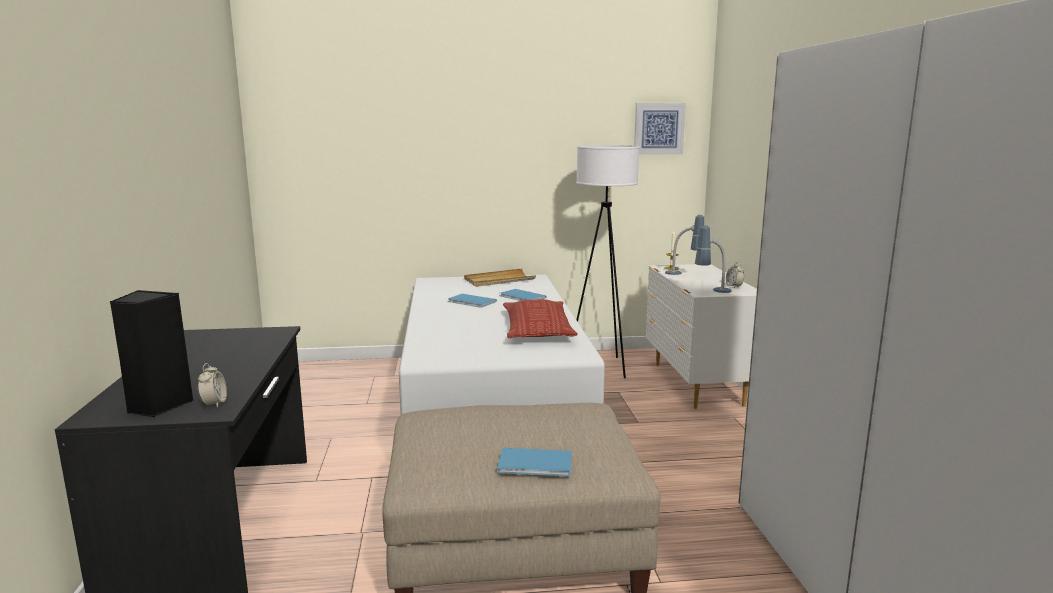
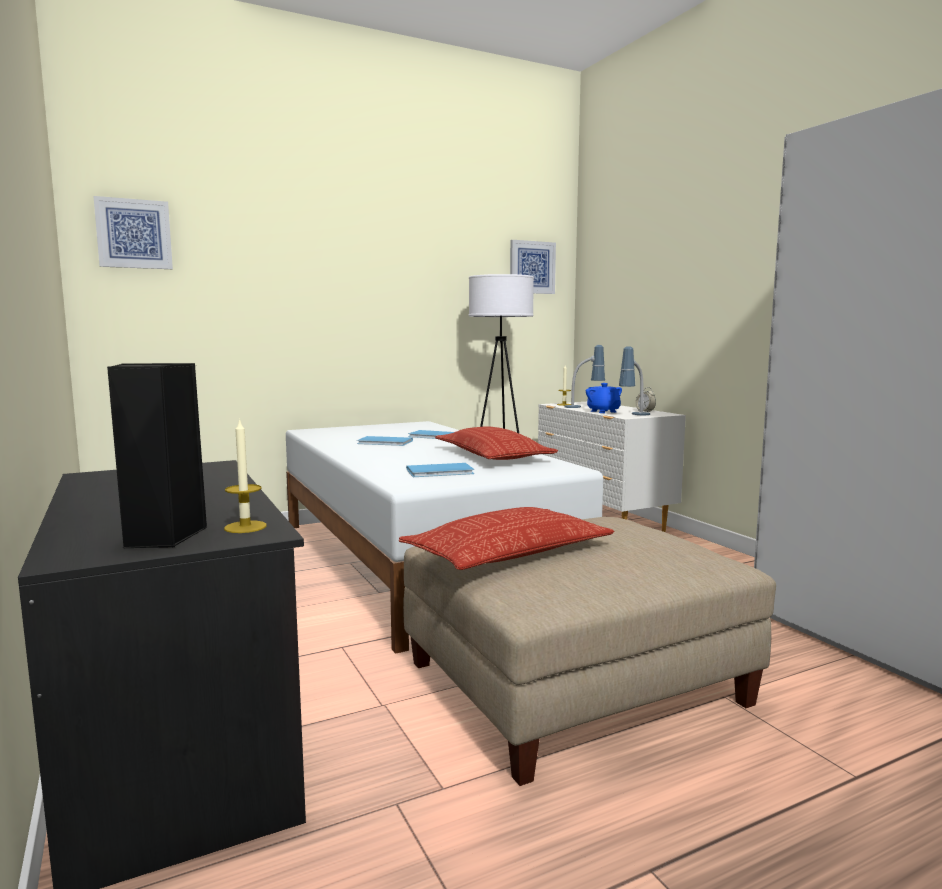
camera: 20 degrees left, 5 degrees down
(214, 404) = (245, 527): alarm clock -> candle
(296, 118) = (134, 234): none -> picture
(456, 432) = (508, 552): none -> pillow
(499, 280) = (387, 427): beige tray -> none
(537, 464) = (639, 566): blue book -> blue book (442, 472)
(691, 283) = (603, 411): none -> blue teapot

